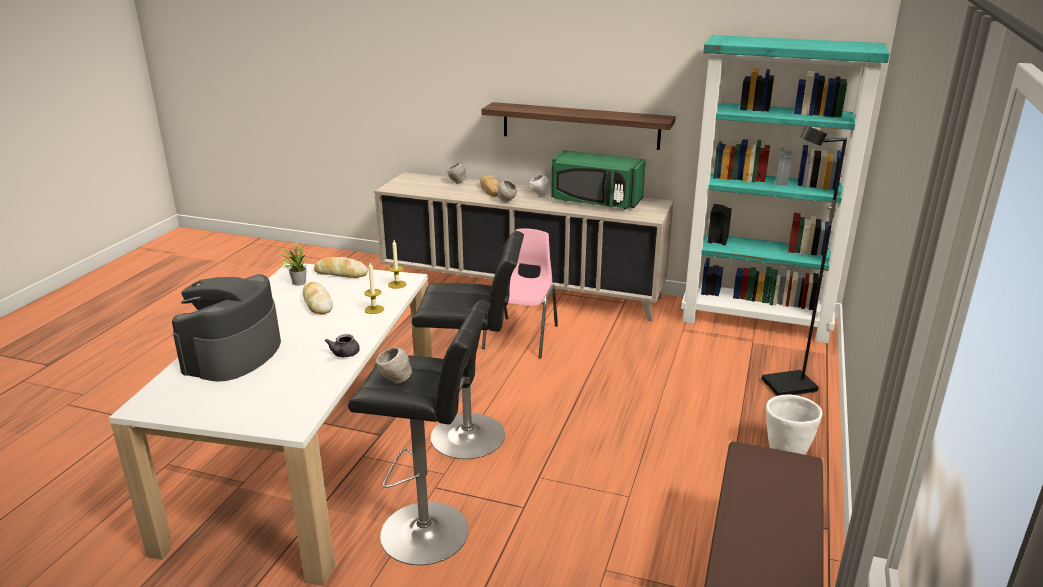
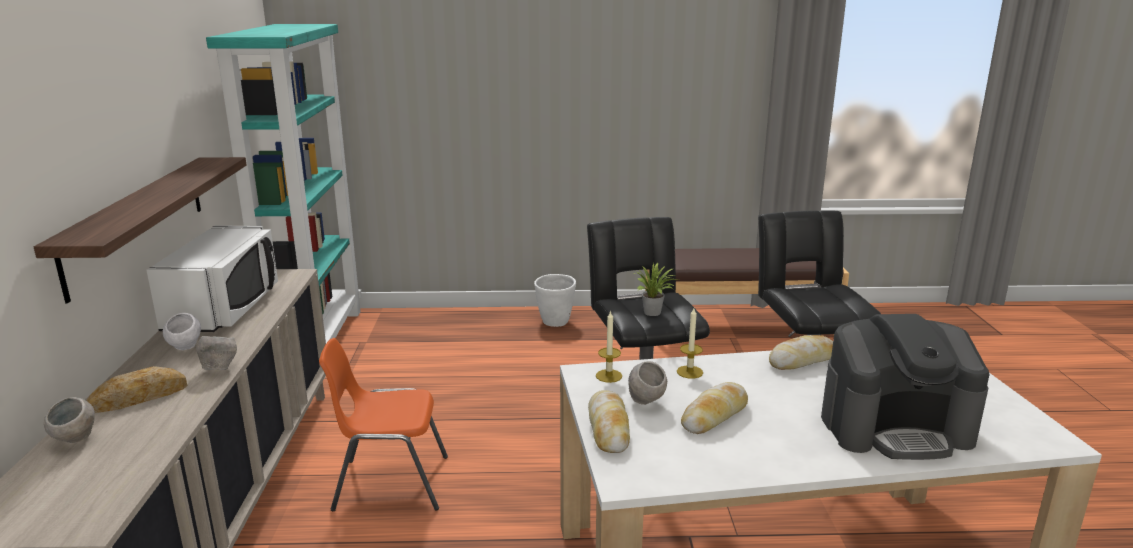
camera: 110 degrees left, 5 degrees down
(297, 283) = (671, 456): potted plant -> potted plant (654, 313)
(344, 355) = (802, 360): grey teapot -> bread
(395, 381) = (832, 302): grey bowl -> grey bowl (646, 403)
(522, 336) = (390, 483): pink chair -> orange chair
(595, 201) = (226, 308): green microwave -> white microwave
(789, 386) = (449, 324): black floor lamp -> none

